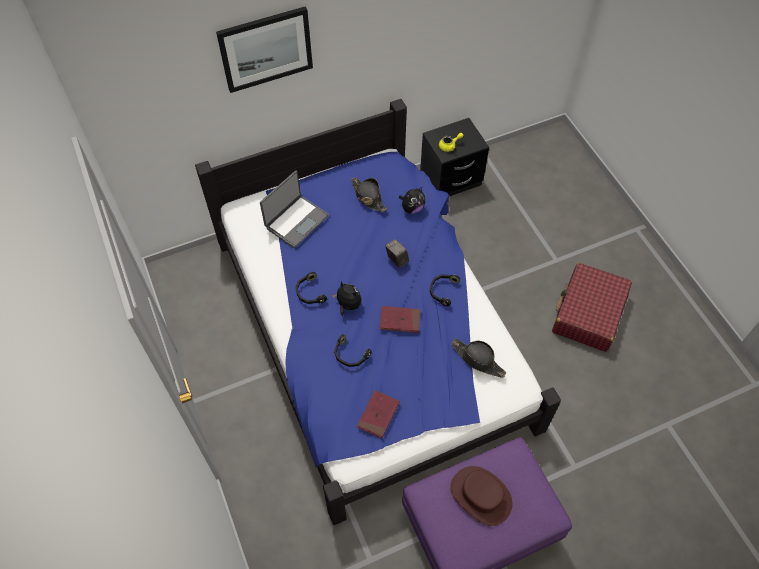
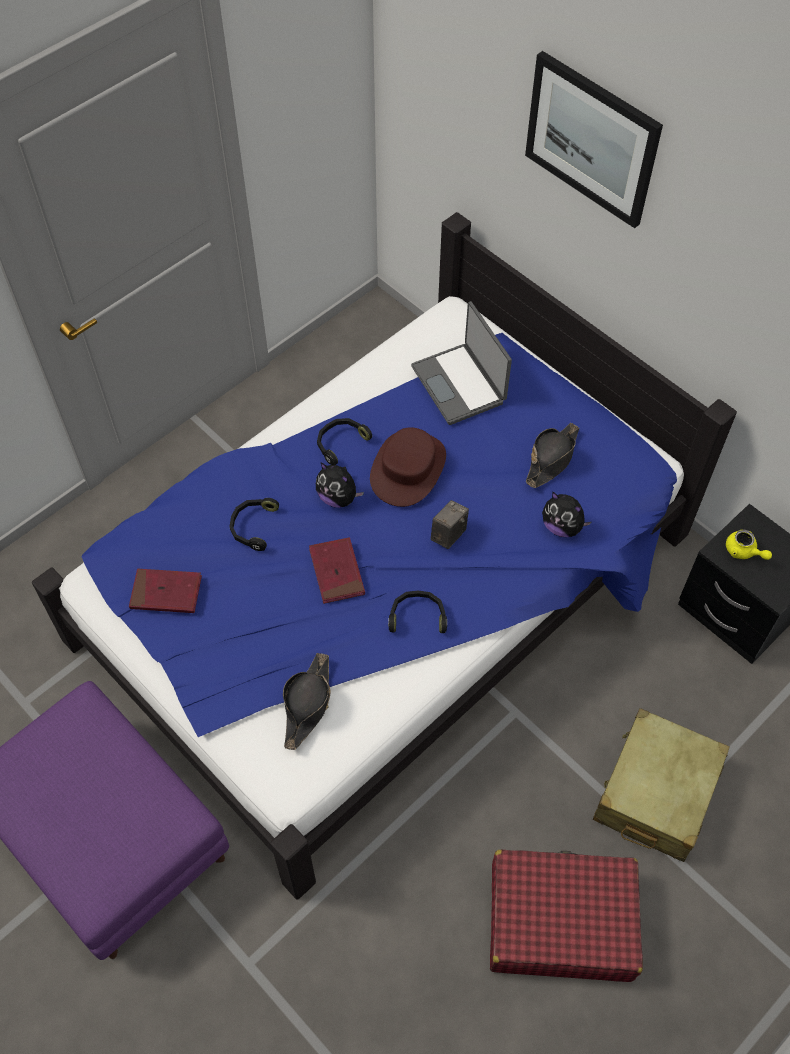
camera: 70 degrees right, 0 degrees up
(296, 221) = (460, 384): laptop -> laptop turned 45 degrees clockwise
(348, 305) = (338, 497): plush toy -> plush toy turned 105 degrees clockwise
(481, 496) = (95, 785): brown hat -> brown hat (408, 469)
(535, 249) = (656, 792): none -> beige suitcase

